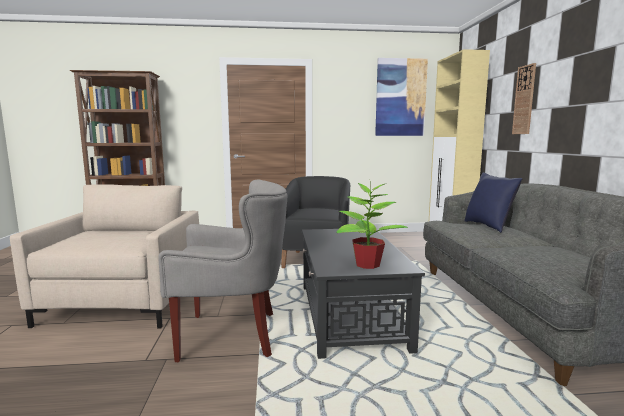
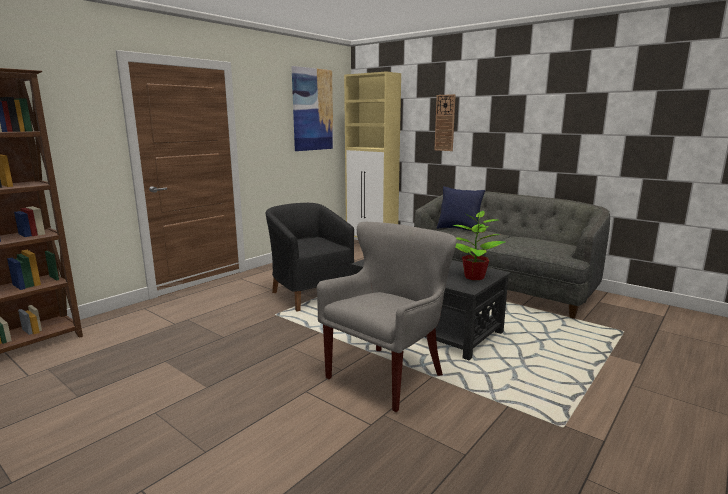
camera: 45 degrees left, 5 degrees up
(125, 301) = (220, 402): beige armchair -> none

